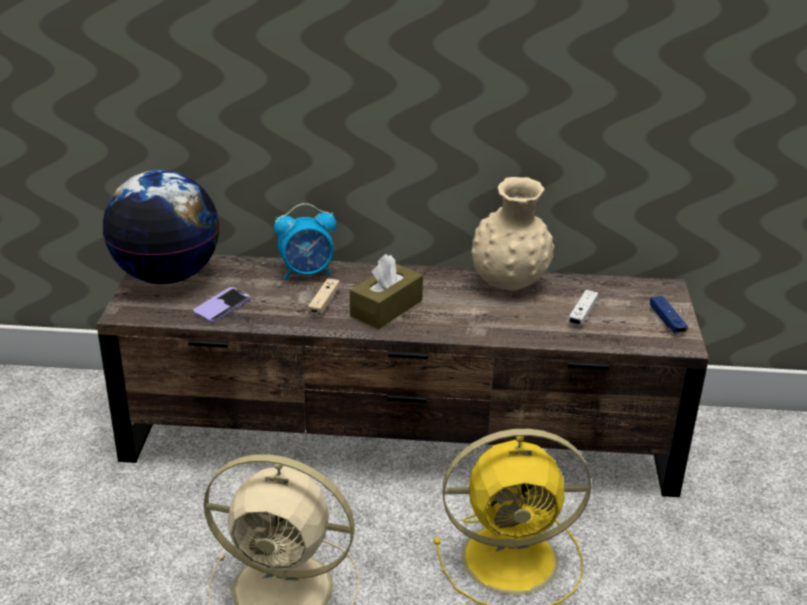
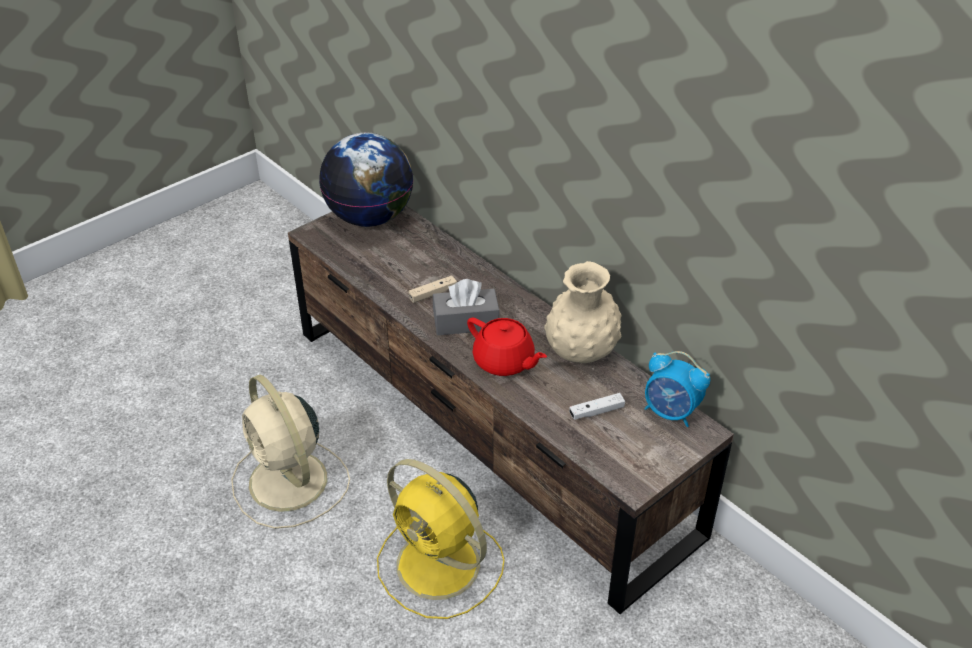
camera: 45 degrees right, 10 degrees up
(222, 306) = (369, 260): phone -> none
(307, 273) = (456, 263): alarm clock -> alarm clock (671, 412)
(386, 308) = (466, 322): brown tissue box -> grey tissue box
(463, 319) = (504, 362): none -> red teapot
(667, 321) = (654, 459): blue game controller -> none

